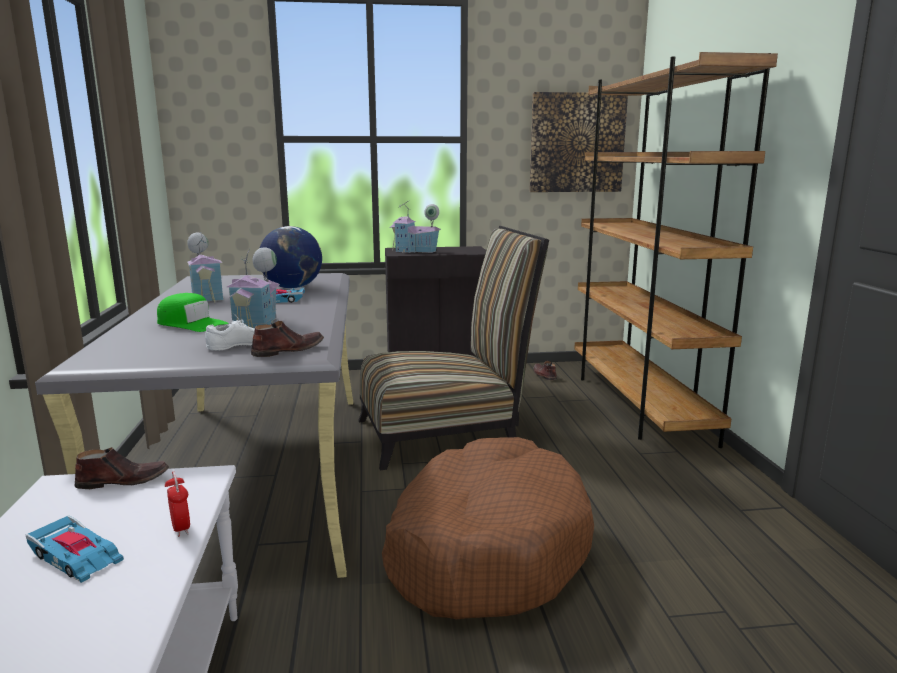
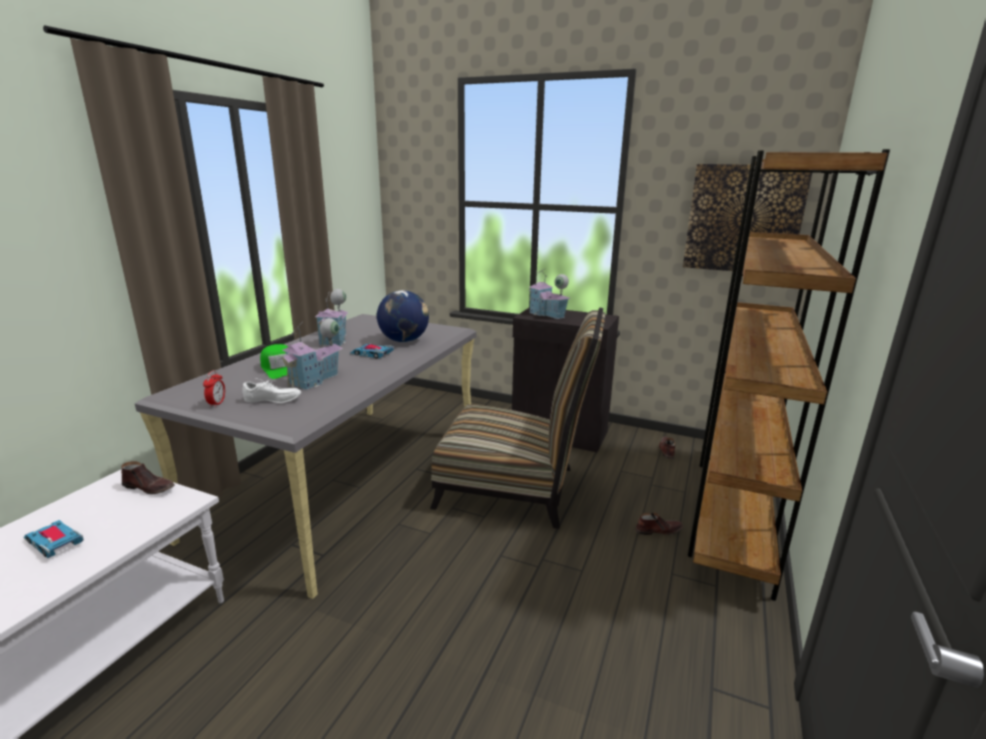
camera: 30 degrees right, 5 degrees up
(76, 556) = (54, 542): toy car -> toy car turned 150 degrees clockwise
(181, 528) = (121, 542): alarm clock -> alarm clock (217, 403)
(288, 350) = (285, 414): brown shoe -> brown shoe (658, 530)
(486, 548) = (429, 618): brown dog bed -> none

